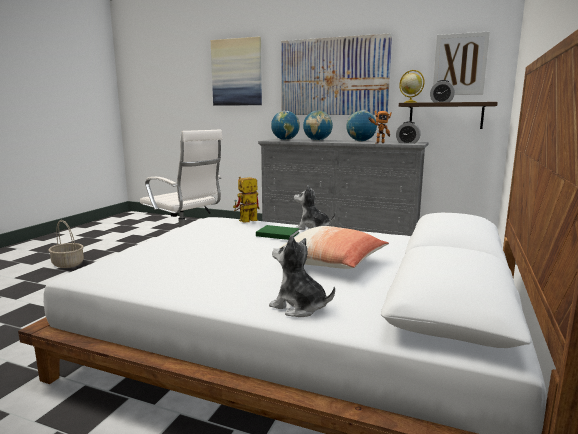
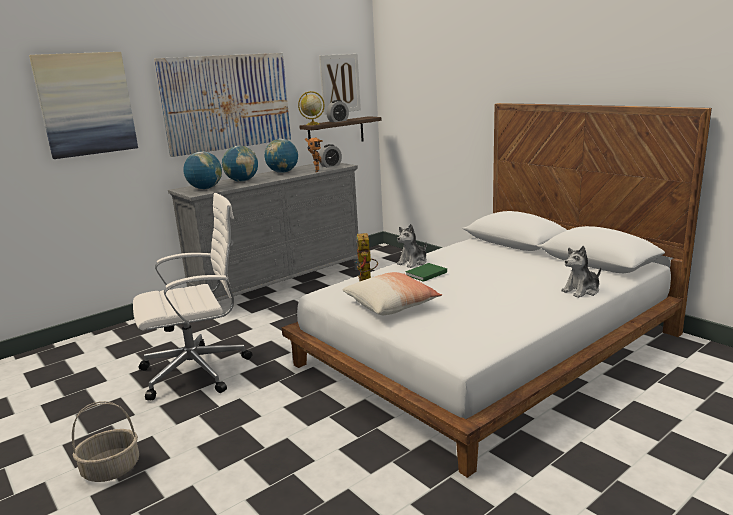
camera: 60 degrees left, 5 degrees up
(333, 263) = (508, 270): pillow -> pillow (392, 305)

